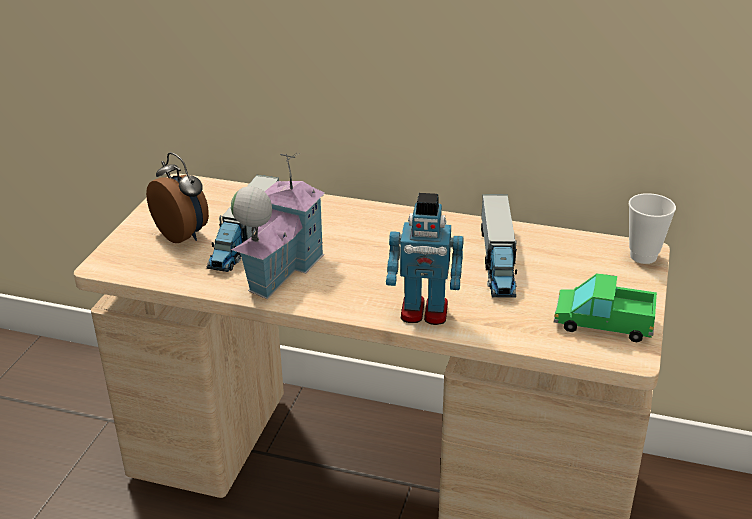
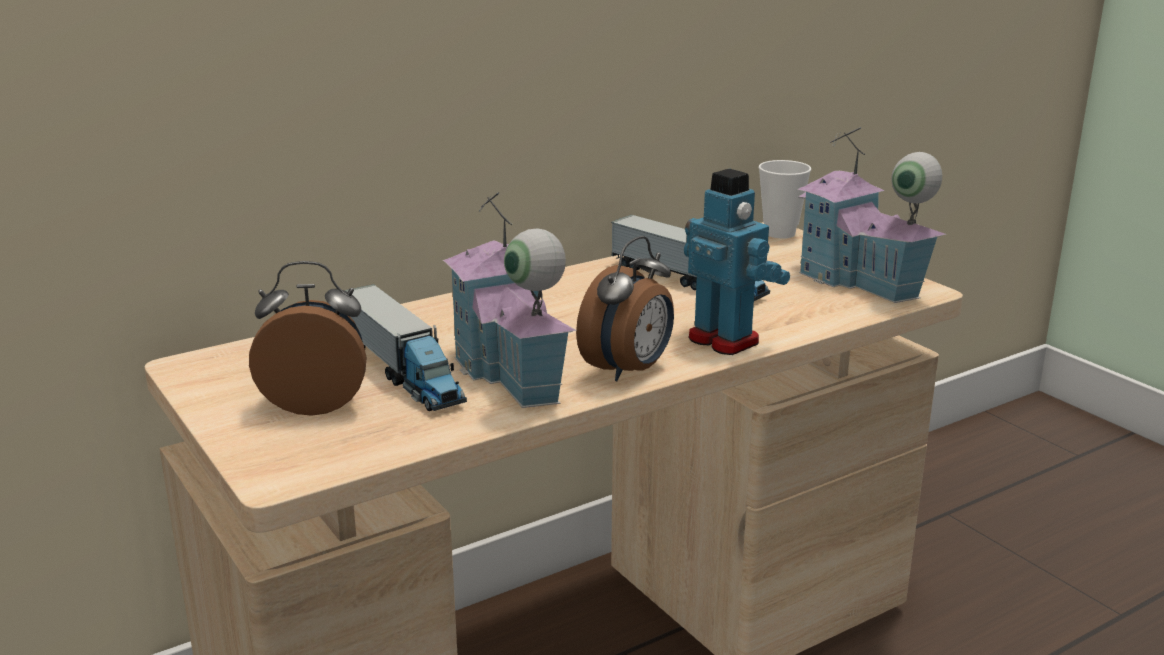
camera: 50 degrees left, 10 degrees down
(336, 301) = (629, 370): none -> alarm clock
(424, 313) = (724, 340): toy robot -> toy robot turned 90 degrees counterclockwise
(603, 323) = (858, 282): toy truck -> toy house

